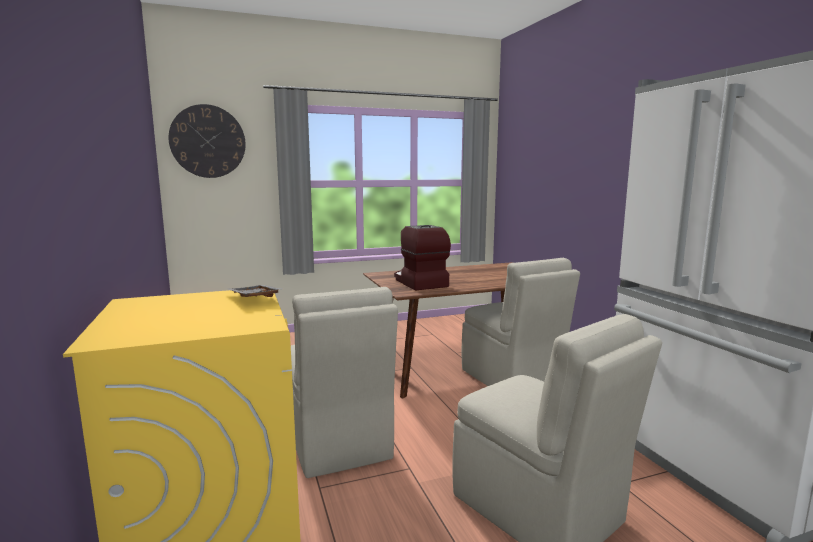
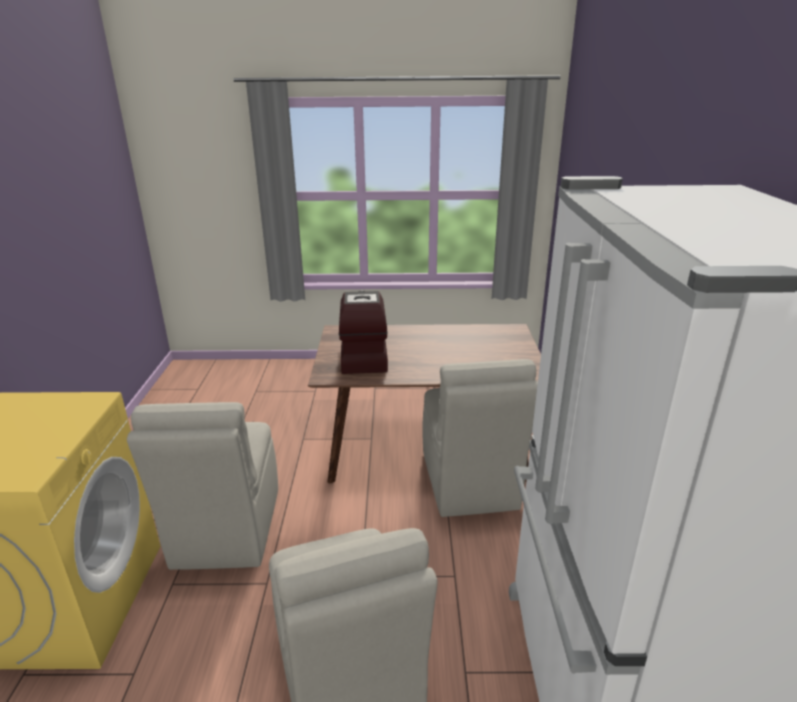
camera: 20 degrees right, 15 degrees up
(208, 141) = (182, 147): wall clock -> none
(253, 299) = (76, 417): grey tray -> none

